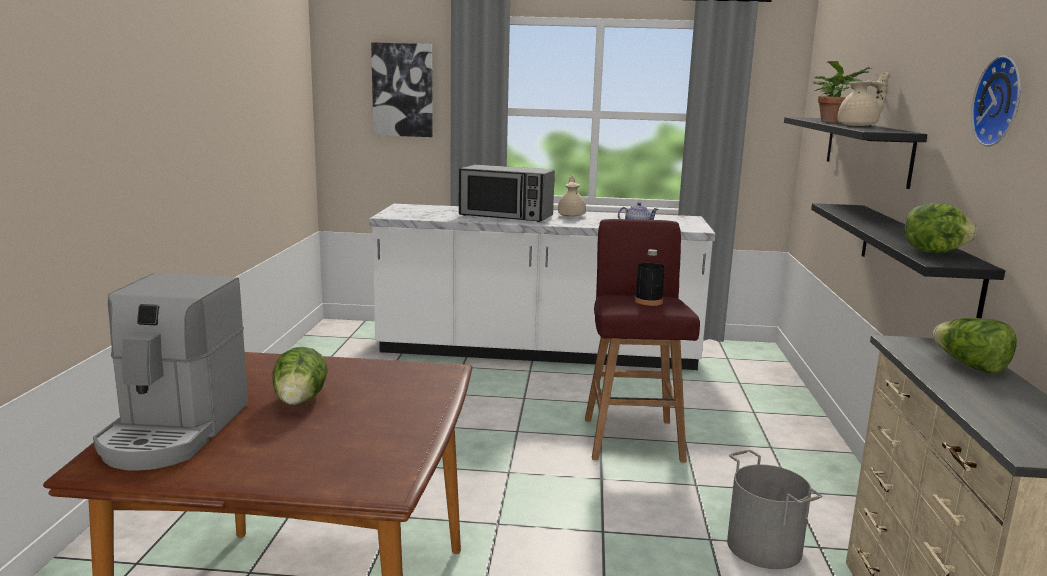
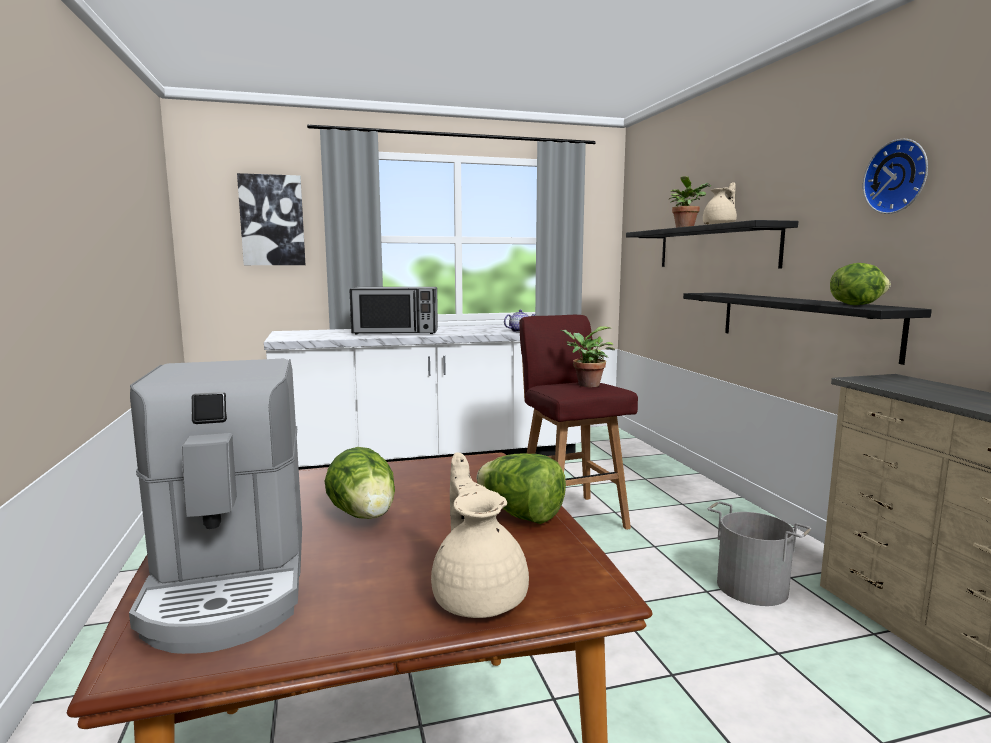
camera: 20 degrees left, 5 degrees down
(571, 215) = (452, 328): beige teapot -> beige teapot (479, 596)
(648, 301) = (585, 385): black bottle -> potted plant
(970, 366) = (938, 388): lettuce -> lettuce (520, 515)

